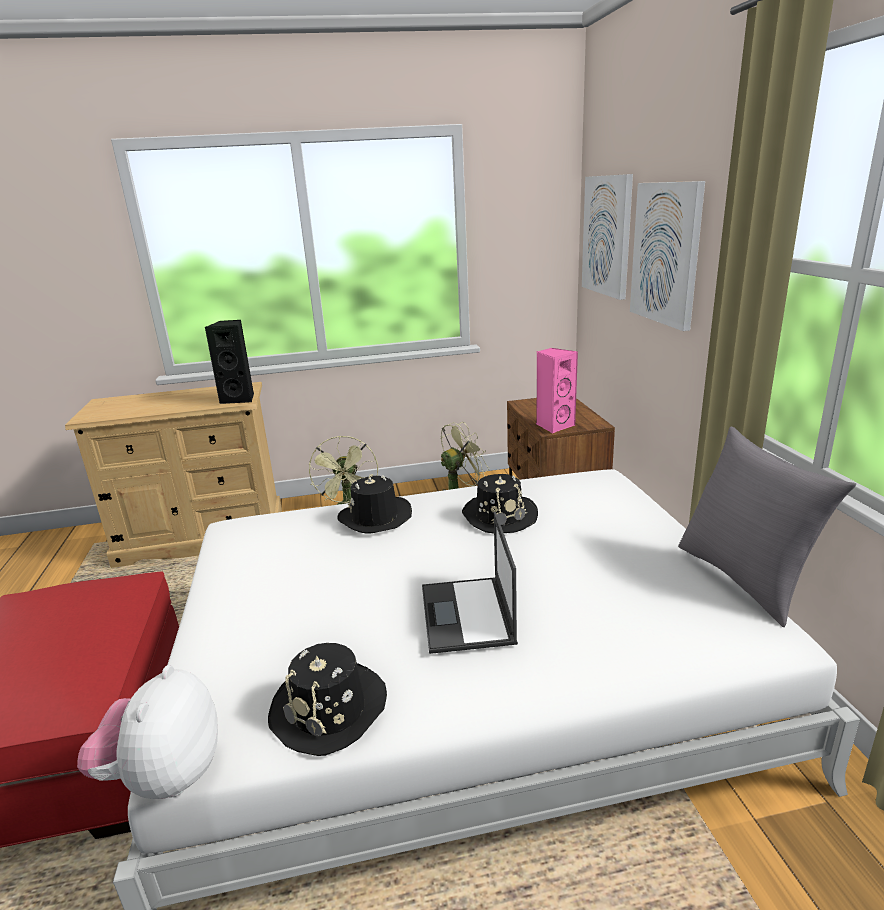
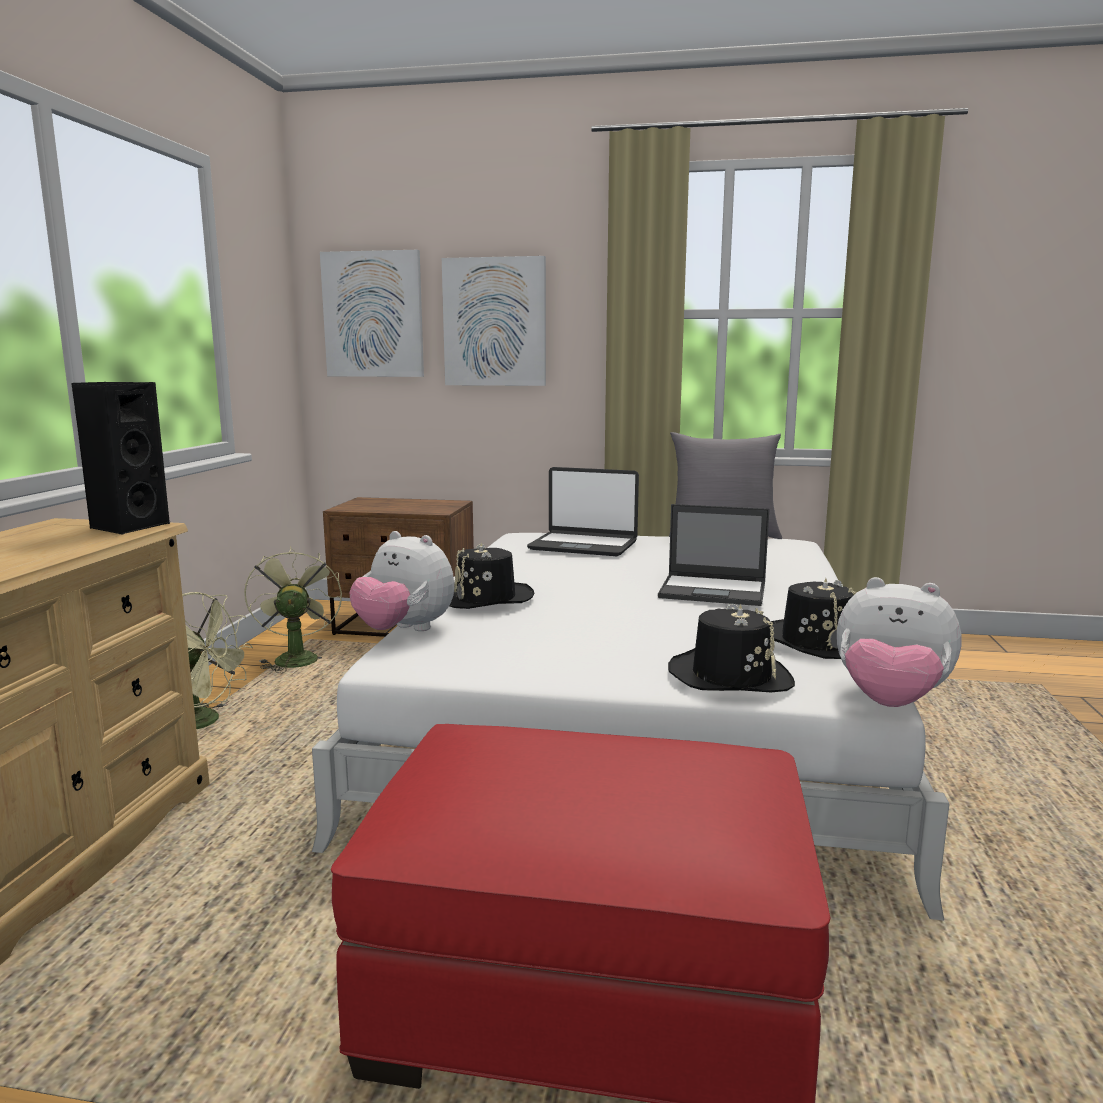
camera: 70 degrees left, 10 degrees down
(296, 513) = (404, 631): none -> plush toy
(499, 515) = (553, 564): black hat -> black hat (730, 676)
(554, 425) = (431, 509): pink speaker -> none
(587, 512) = (583, 545): none -> laptop

